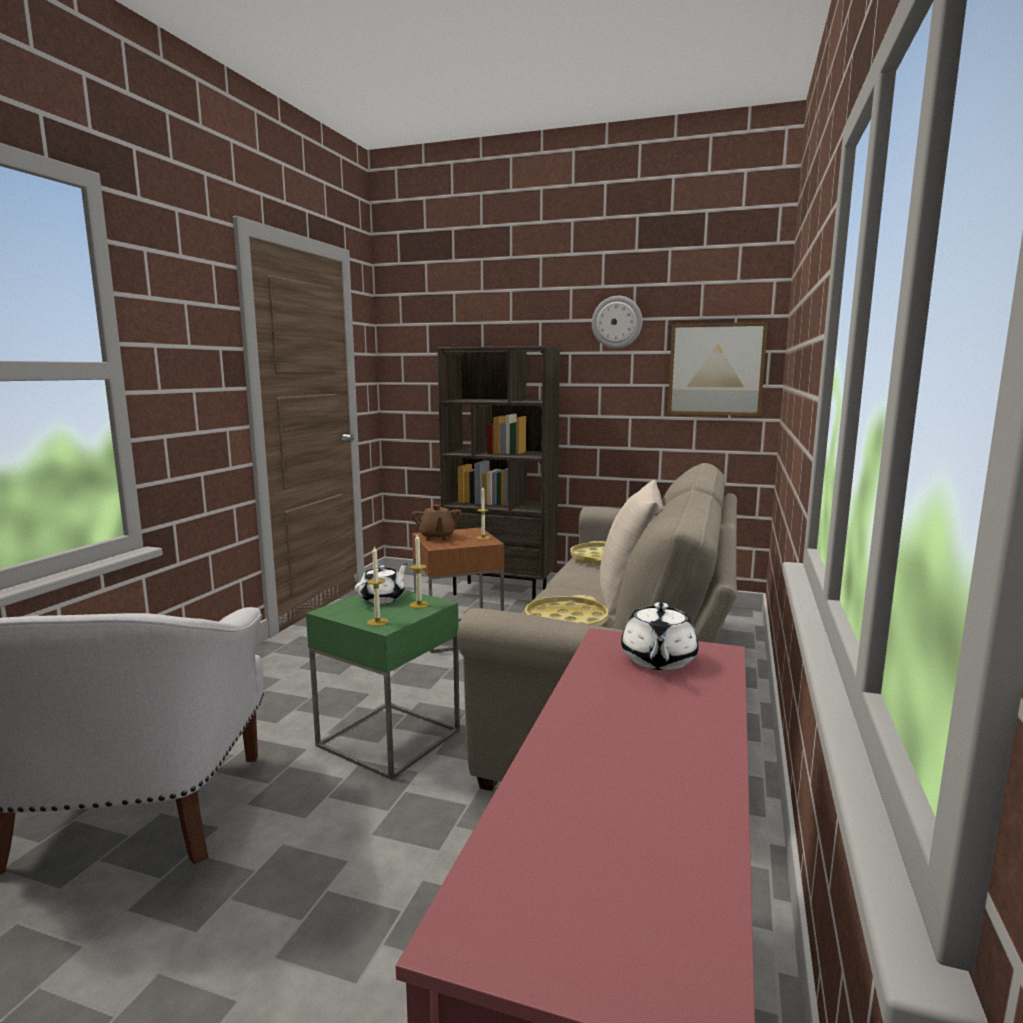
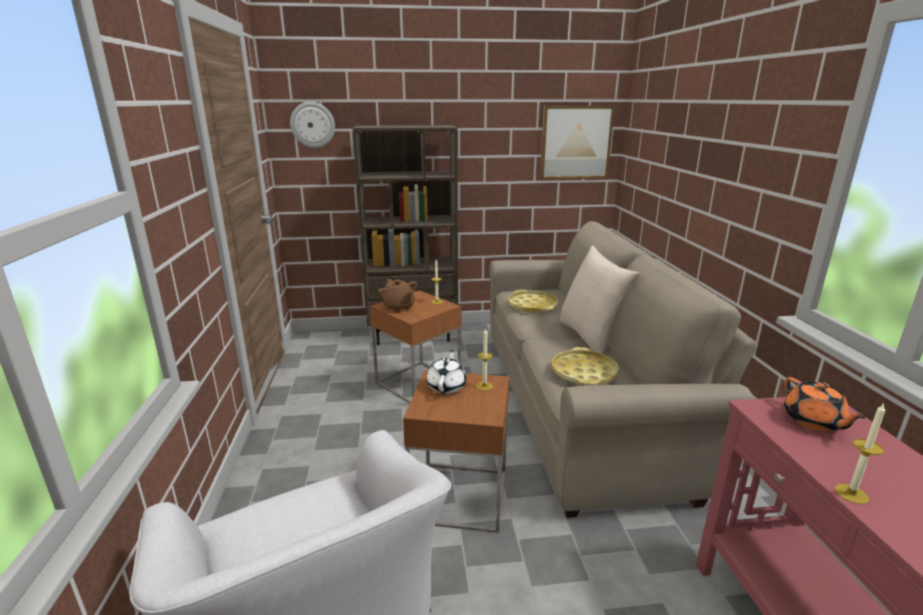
camera: 25 degrees left, 10 degrees up
(377, 622) = (477, 413): candle -> candle (851, 494)
(389, 738) = (460, 495): green side table -> brown side table
(617, 322) = (499, 103): wall clock -> wall clock (313, 125)
(658, 660) = (813, 421): white teapot -> orange teapot

